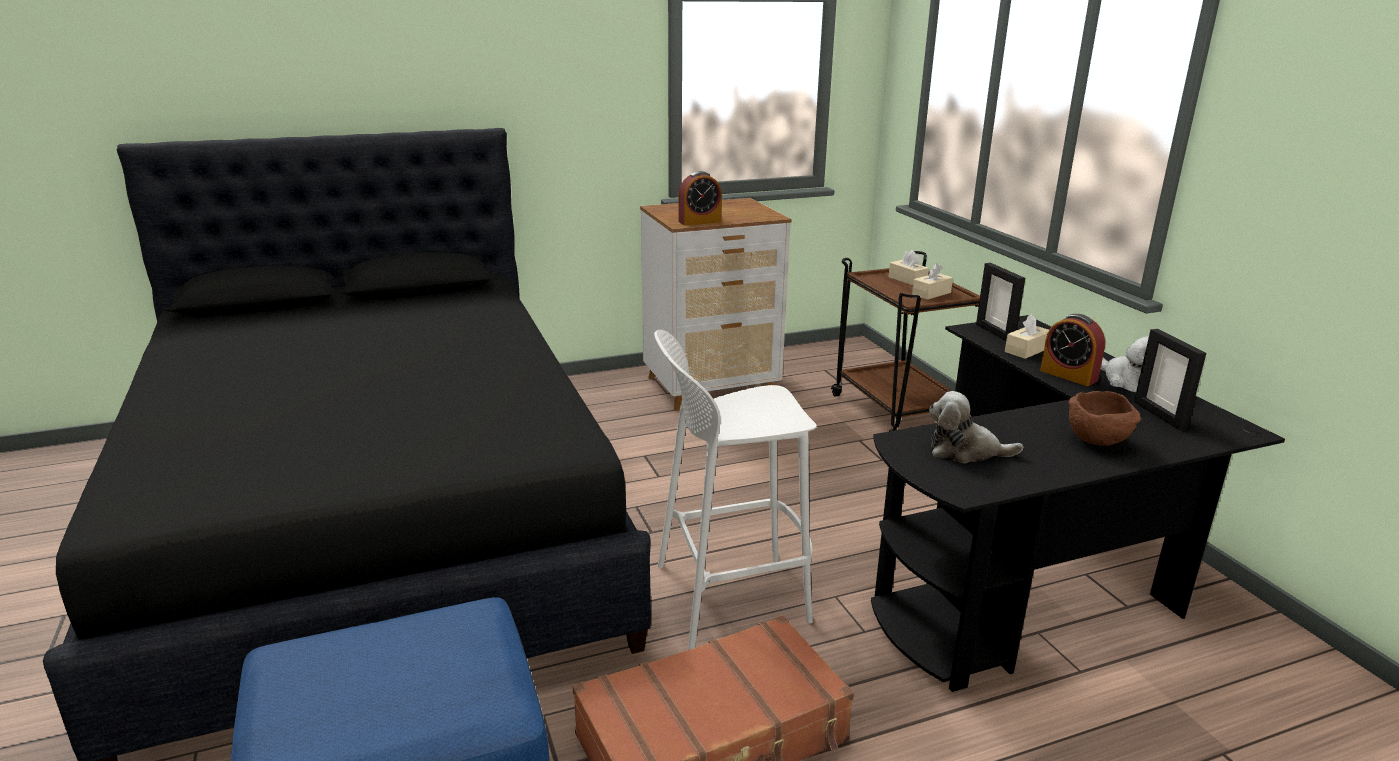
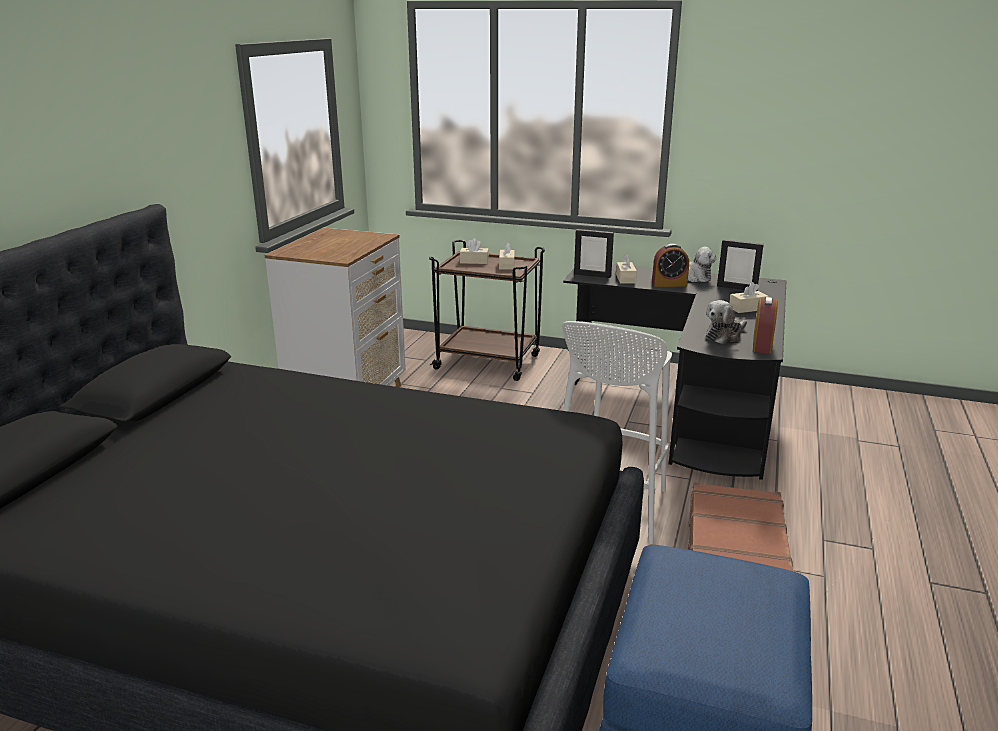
camera: 50 degrees left, 0 degrees up
(699, 221) = (349, 253): alarm clock -> alarm clock (762, 345)
(1098, 441) = (747, 308): brown bowl -> beige tissue box

